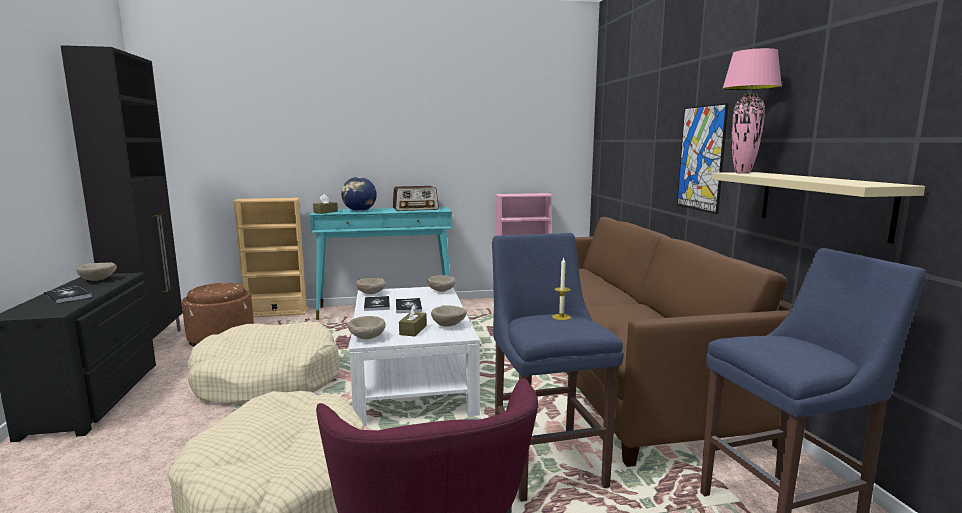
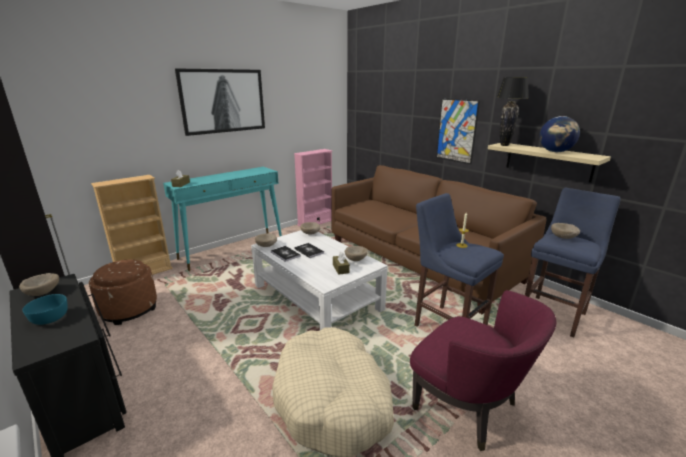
camera: 30 degrees left, 10 degrees up
(67, 296) = (49, 317): book -> turquoise bowl
(268, 380) = (218, 329): beige dog bed -> none
(359, 211) = (207, 179): globe -> globe (555, 152)
(366, 338) = (322, 283): beige bowl -> beige bowl (563, 238)
(400, 119) = (223, 101): none -> picture
(415, 209) = (246, 171): radio -> none
(742, 173) = (504, 145): pink table lamp -> black table lamp

